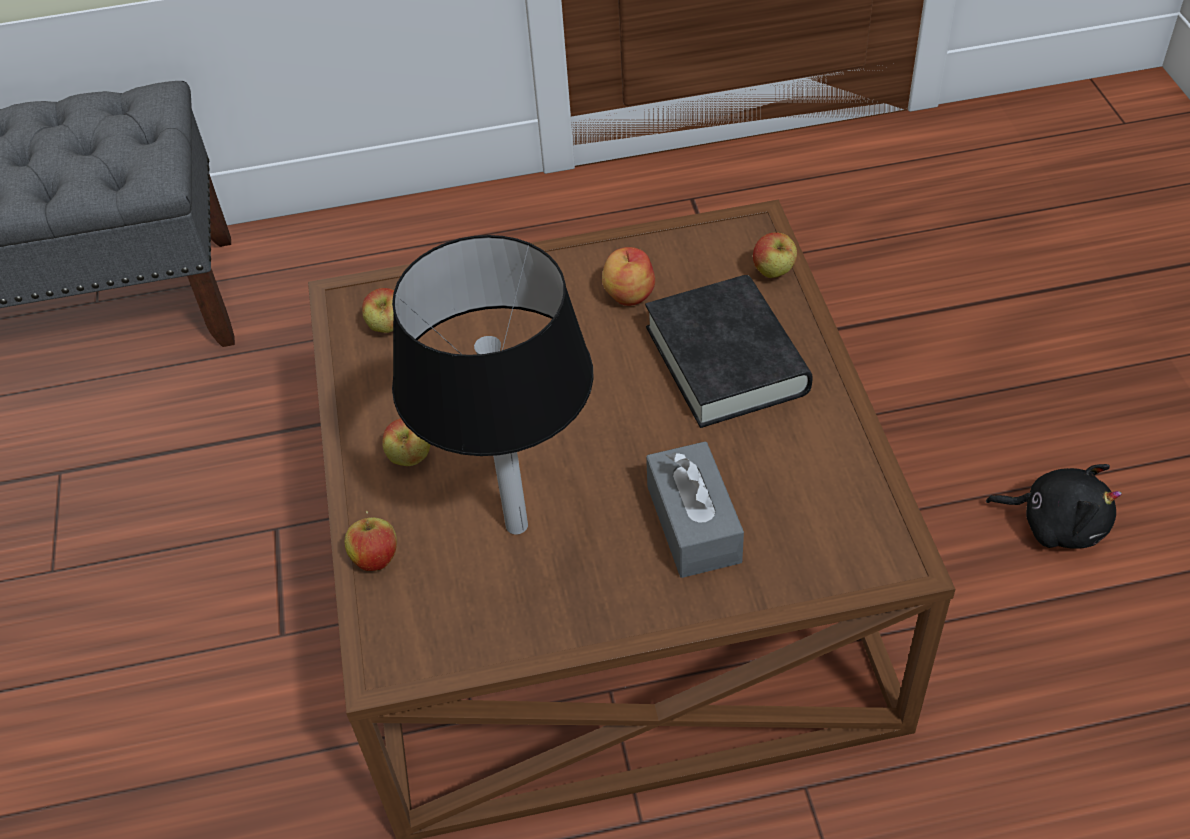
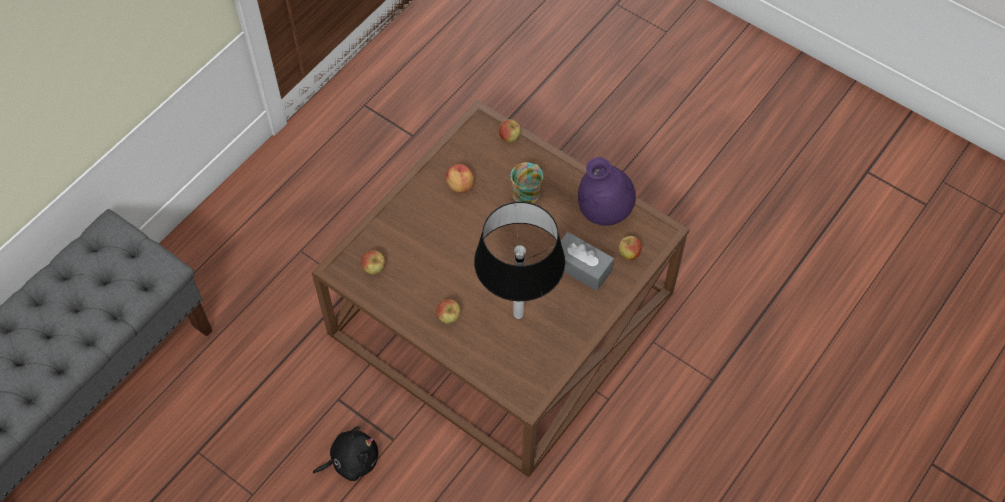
camera: 45 degrees left, 10 degrees up
(376, 559) = (480, 365): apple -> apple (629, 254)
(726, 360) = (528, 190): black book -> mug
(819, 465) = (604, 212): none -> purple vase
(1056, 523) = (654, 170): black plush toy -> black plush toy (351, 461)

